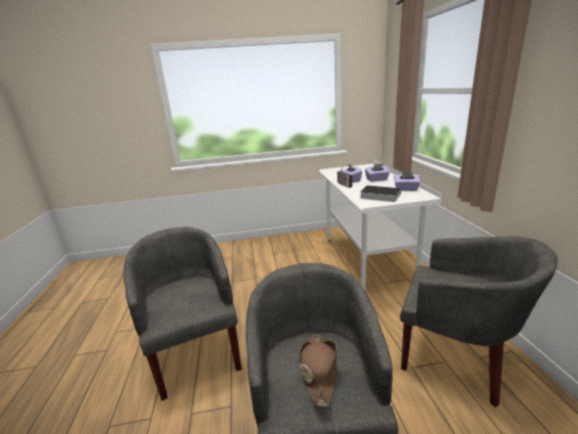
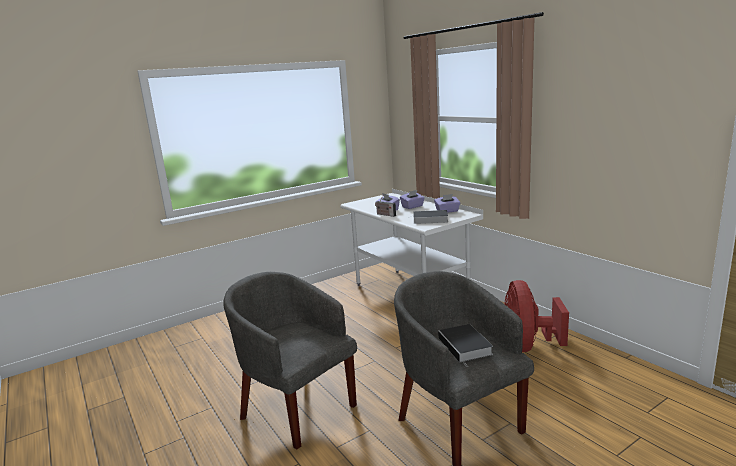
camera: 25 degrees left, 5 degrees down
(319, 370) = (466, 347): brown hat -> book
(456, 357) = (528, 345): grey armchair -> red fan

